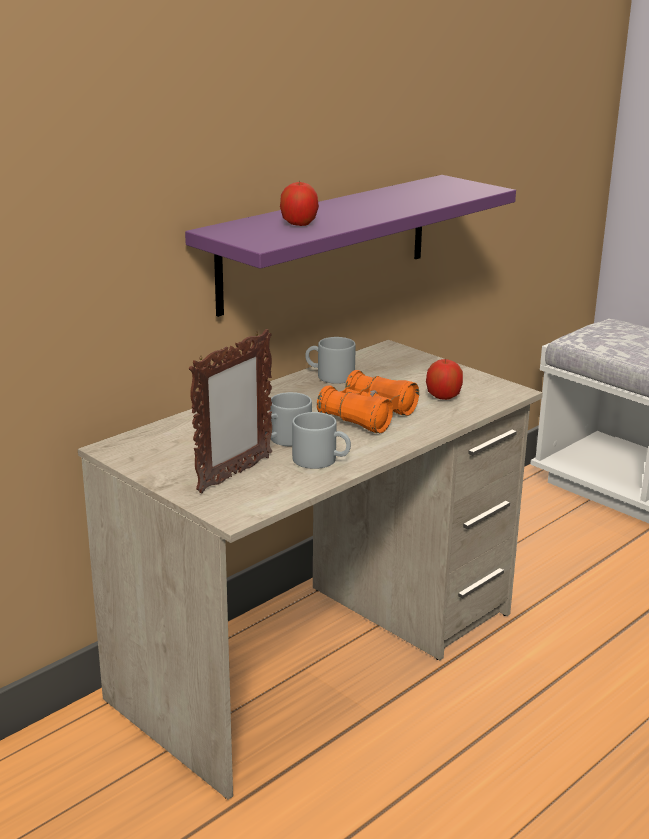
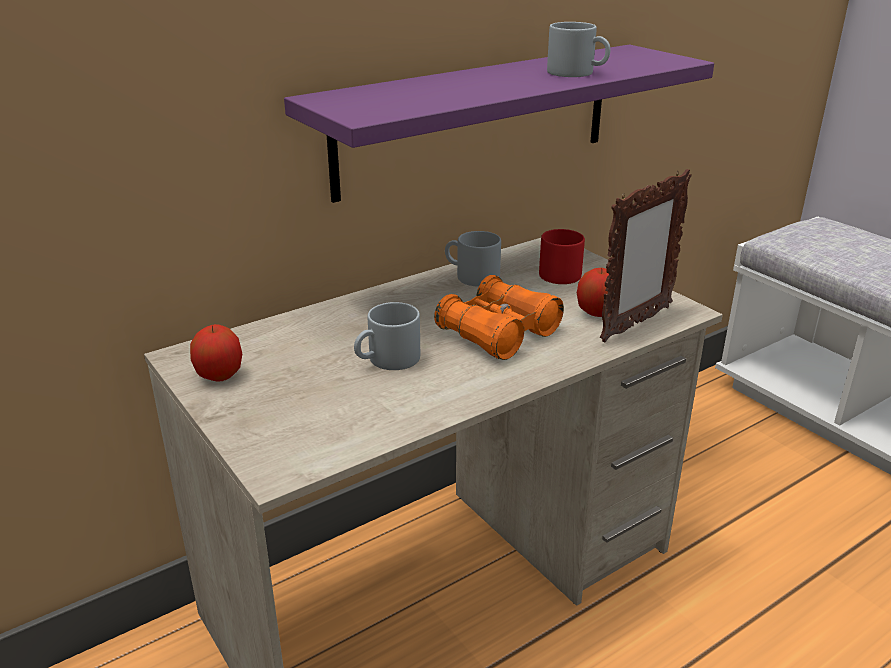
camera: 10 degrees right, 5 degrees up
(234, 475) = (304, 407): picture frame -> picture frame (635, 324)
(299, 224) = (426, 93): apple -> apple (220, 375)
(322, 460) = (420, 394): grey mug -> grey mug (578, 73)
(401, 369) = (557, 272): none -> red mug

